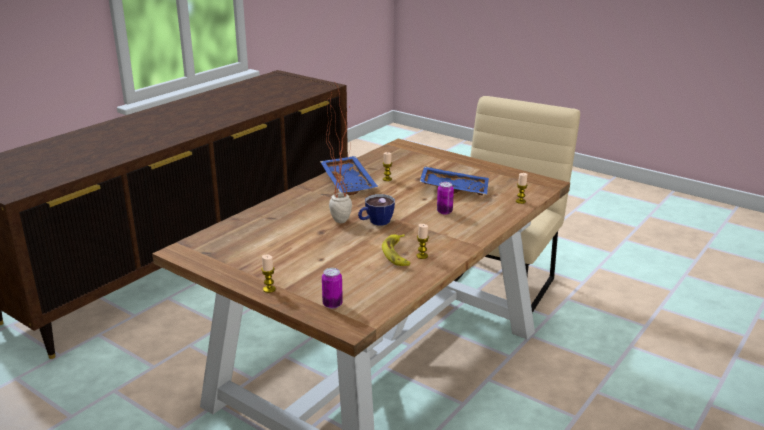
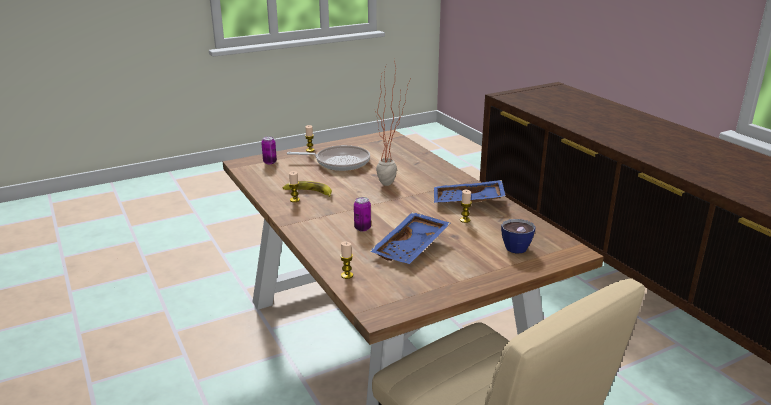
camera: 115 degrees right, 0 degrees up
(299, 259) = (339, 162): none -> frying pan
(375, 222) = (371, 195): cup -> cup (514, 245)

